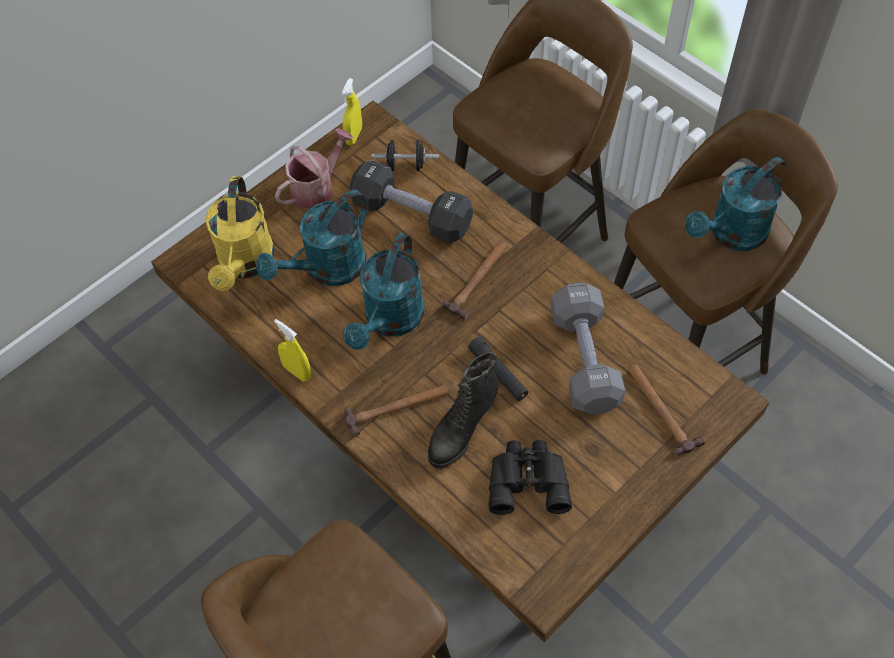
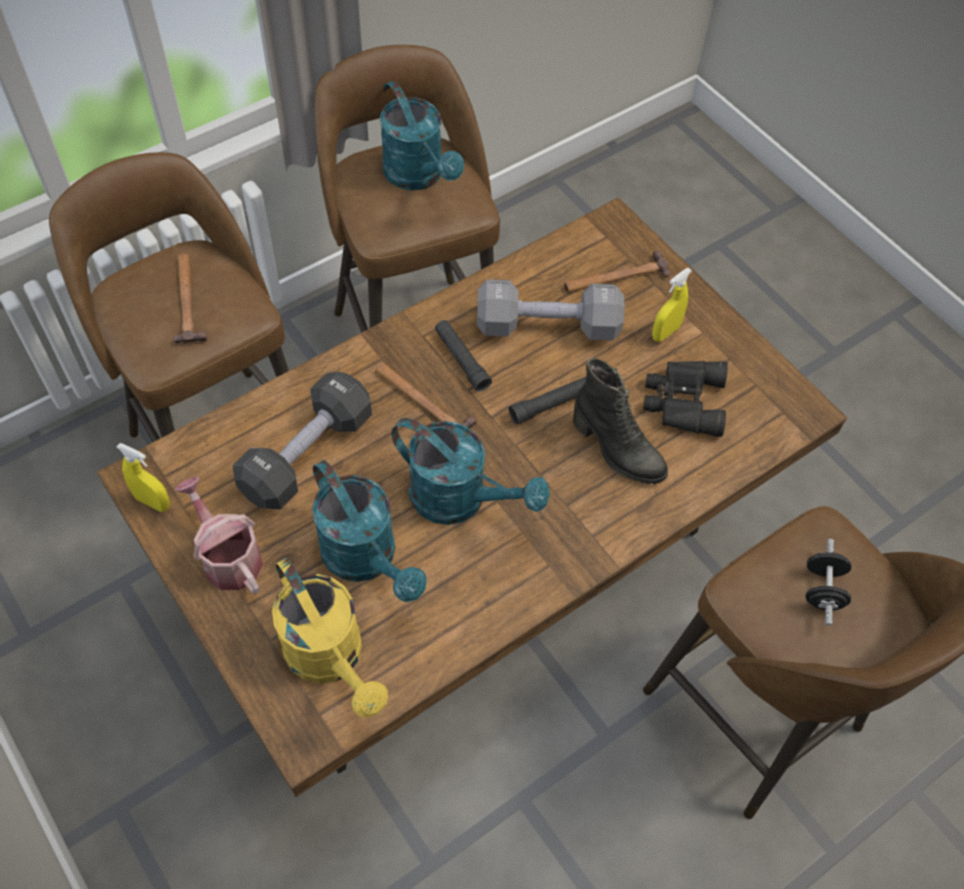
camera: 85 degrees left, 0 degrees up
(245, 264) = (331, 659): yellow watering can -> yellow watering can turned 45 degrees clockwise
(297, 372) = (513, 610): yellow spray bottle -> yellow spray bottle (665, 332)
(397, 409) = (581, 508): hammer -> hammer (188, 300)
(406, 166) = (225, 449): black dumbbell -> black dumbbell (822, 590)
(529, 300) = (461, 360): none -> black flashlight

